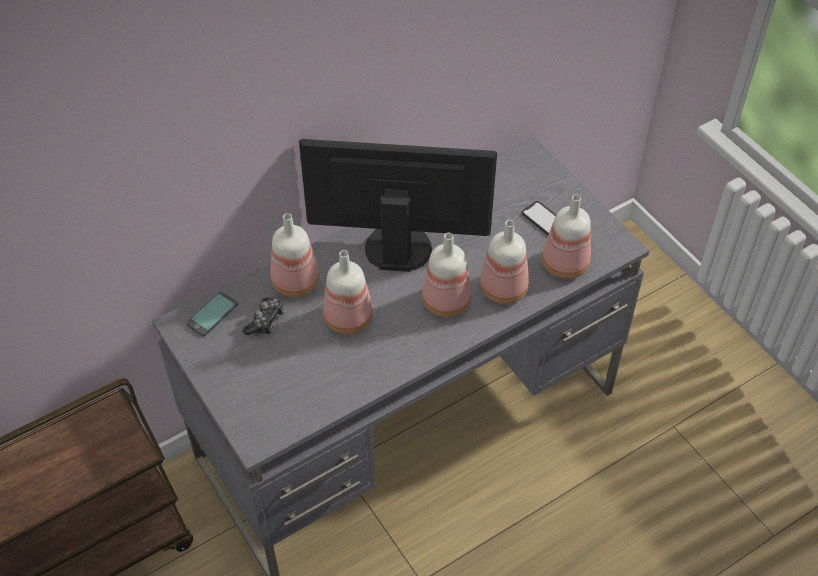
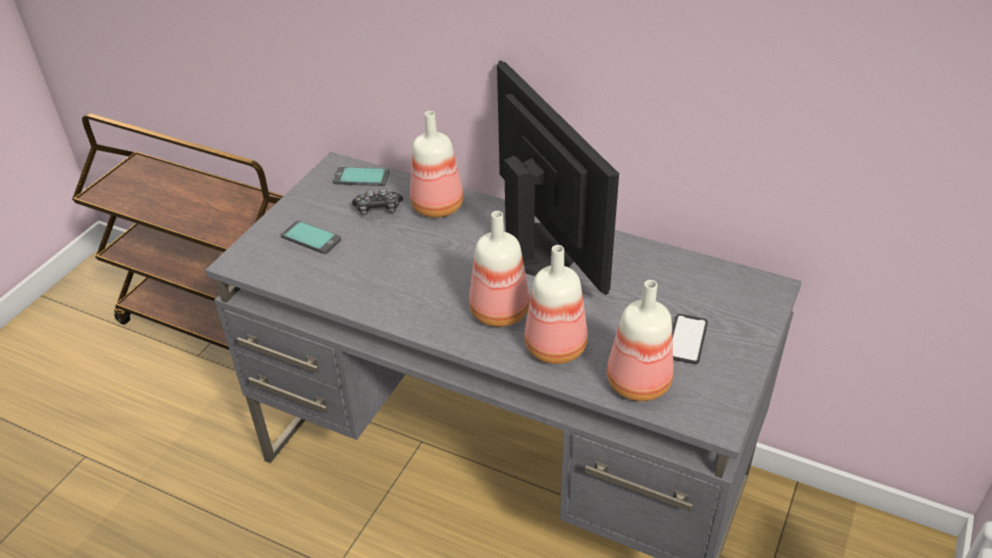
camera: 60 degrees right, 10 degrees down
(267, 380) = (311, 238): none -> phone
(348, 317) = (423, 255): bottle -> none

